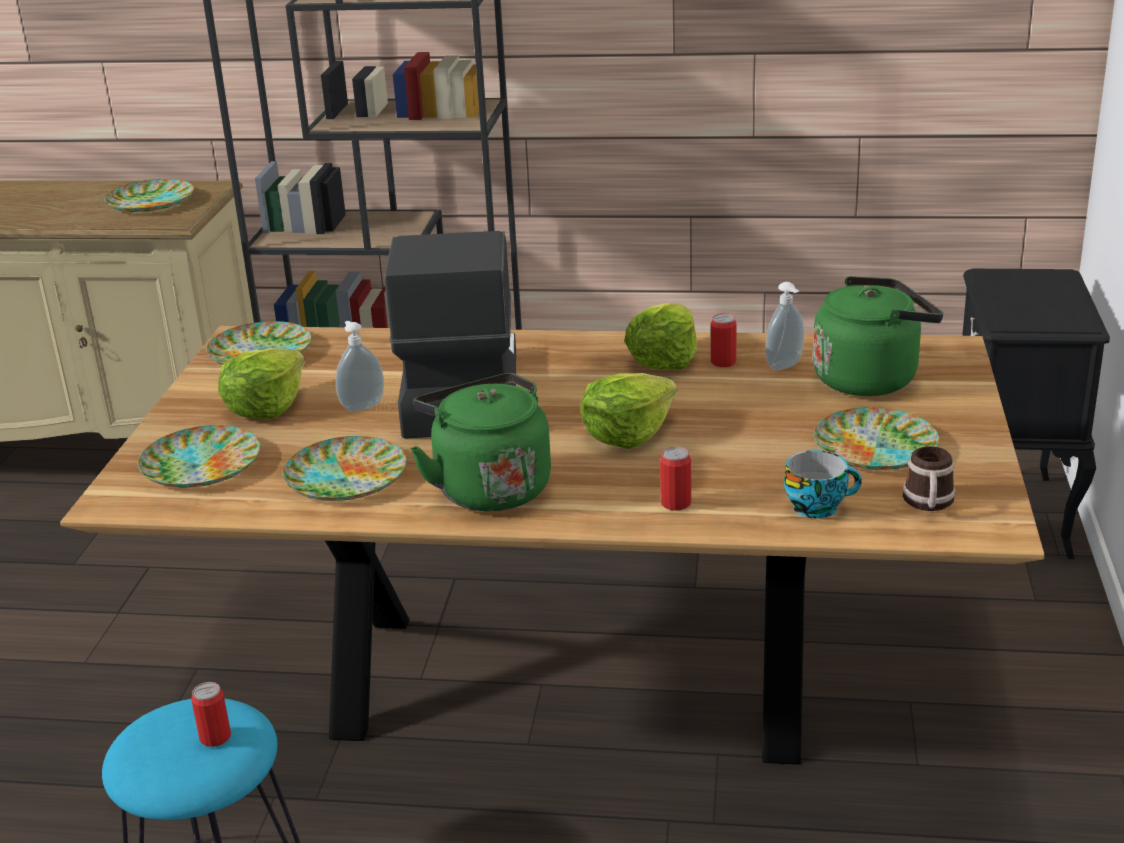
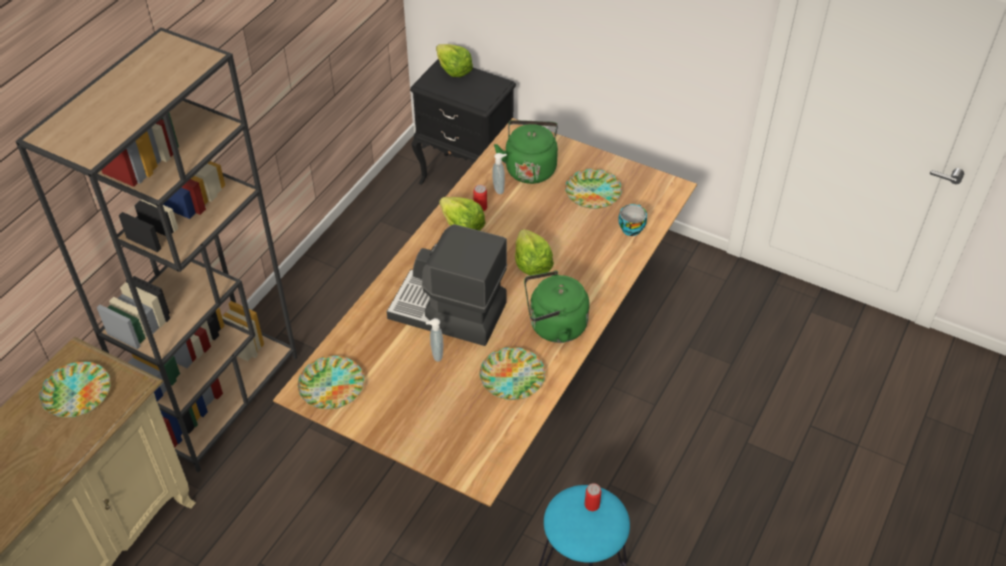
camera: 70 degrees left, 20 degrees up
(200, 465) = (462, 435): plate -> none
(266, 406) = (408, 395): lettuce -> lettuce (453, 70)
(675, 503) = (604, 269): can -> none
(928, 503) = (646, 196): mug -> none

